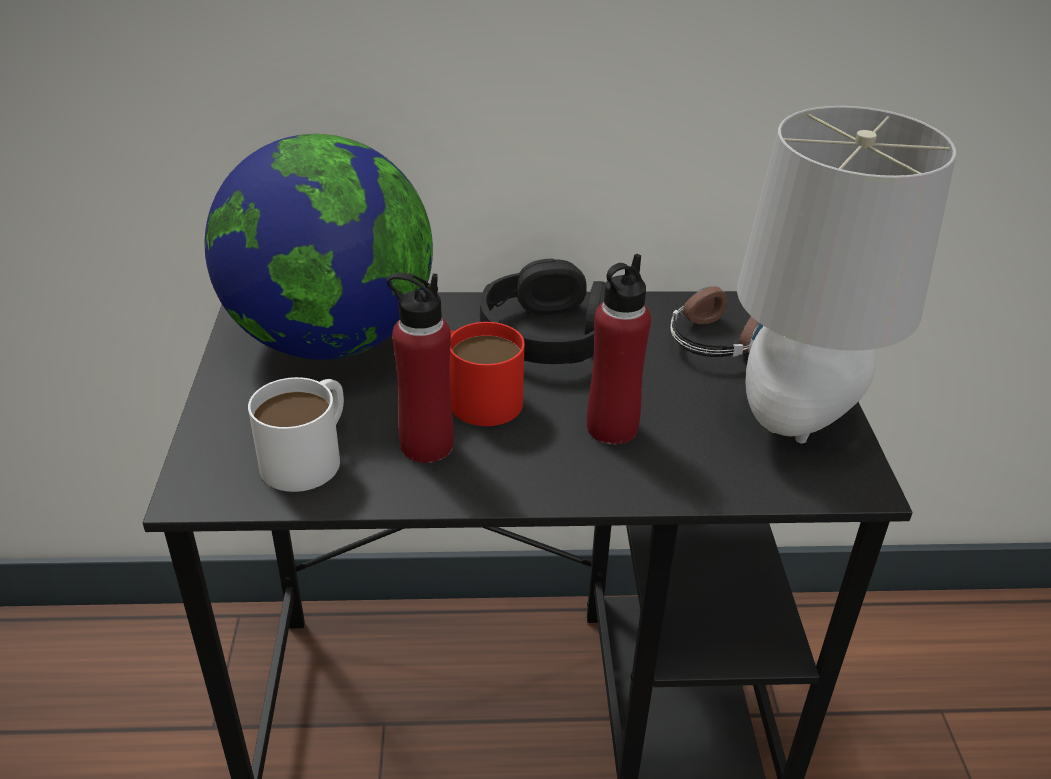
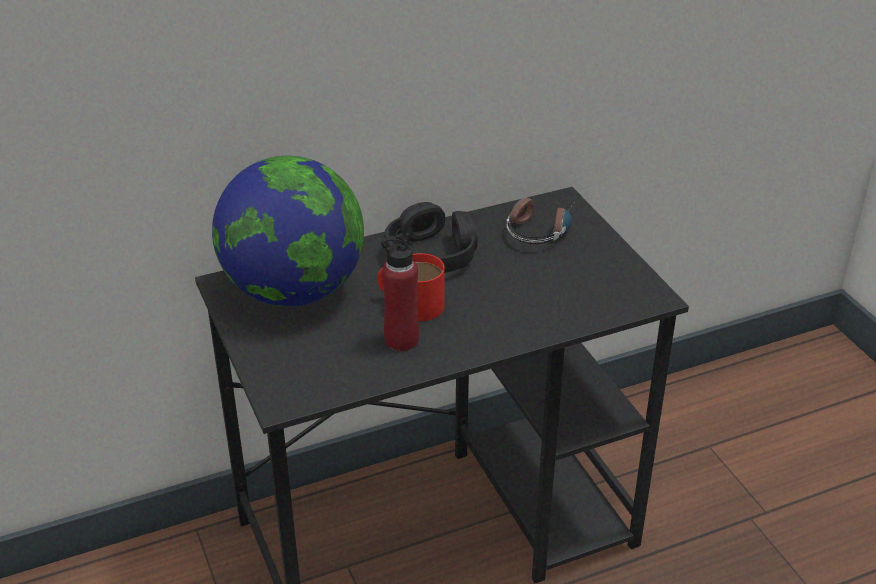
camera: 20 degrees left, 0 degrees up
(310, 454) = (335, 363): white mug -> none
(611, 428) = (503, 302): red bottle -> none
(798, 422) = (607, 271): grey table lamp -> none

